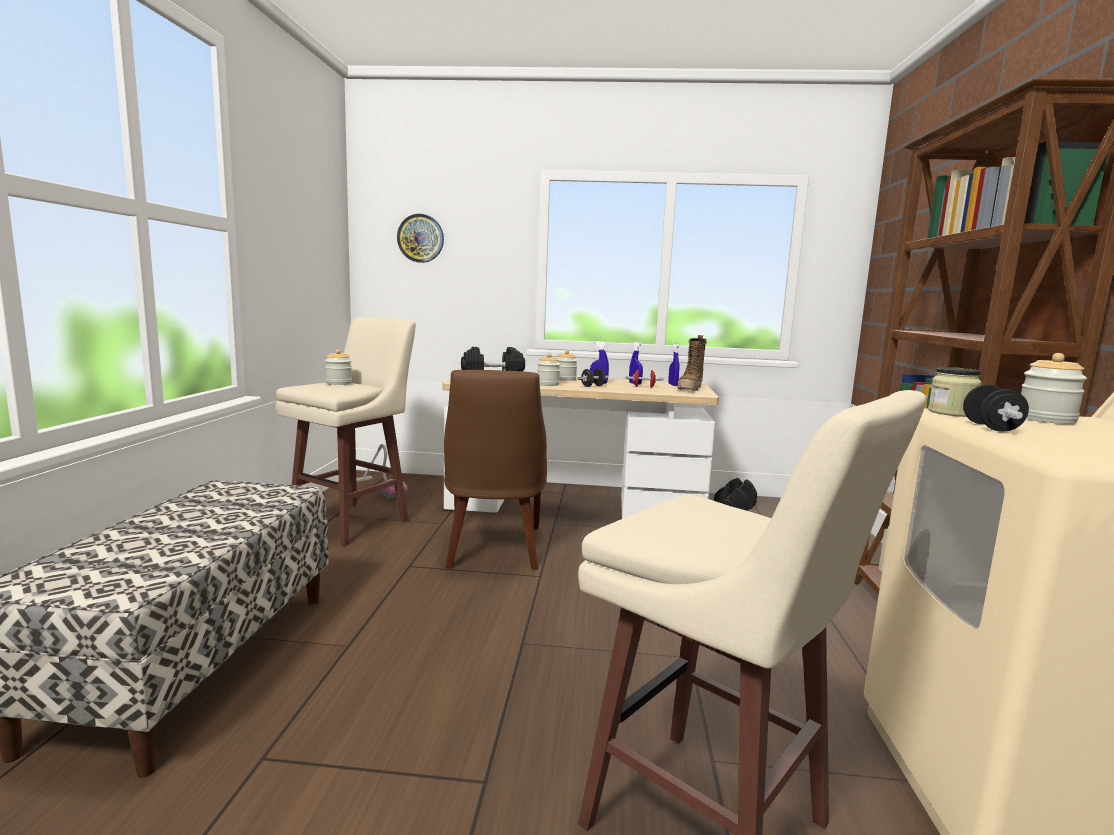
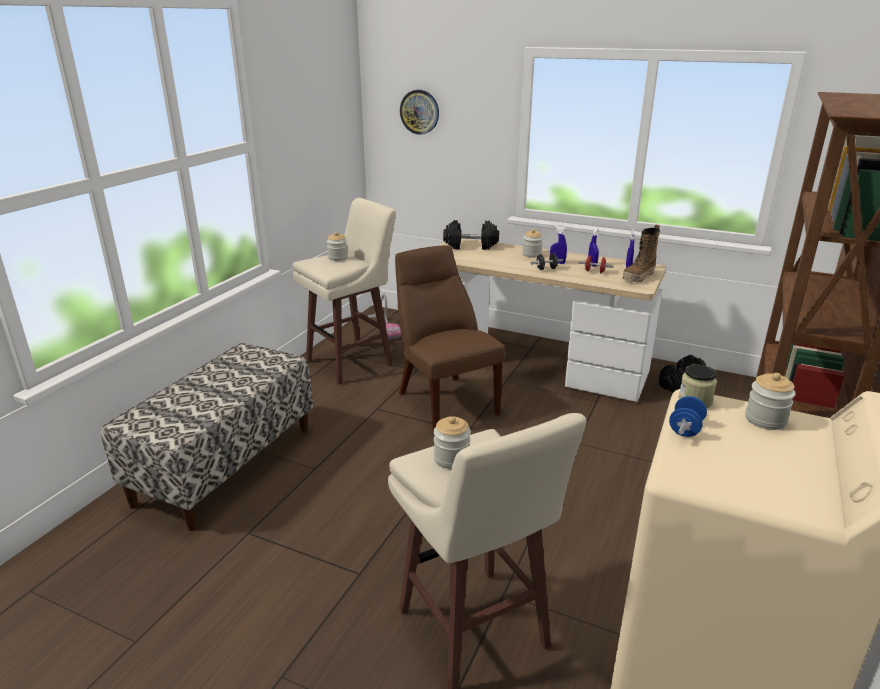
camera: 20 degrees right, 15 degrees up
(493, 549) = (444, 401): brown chair -> brown chair turned 135 degrees clockwise
(548, 384) = (508, 264): jar -> jar (451, 459)
(991, 427) = (685, 429): black dumbbell -> blue dumbbell

